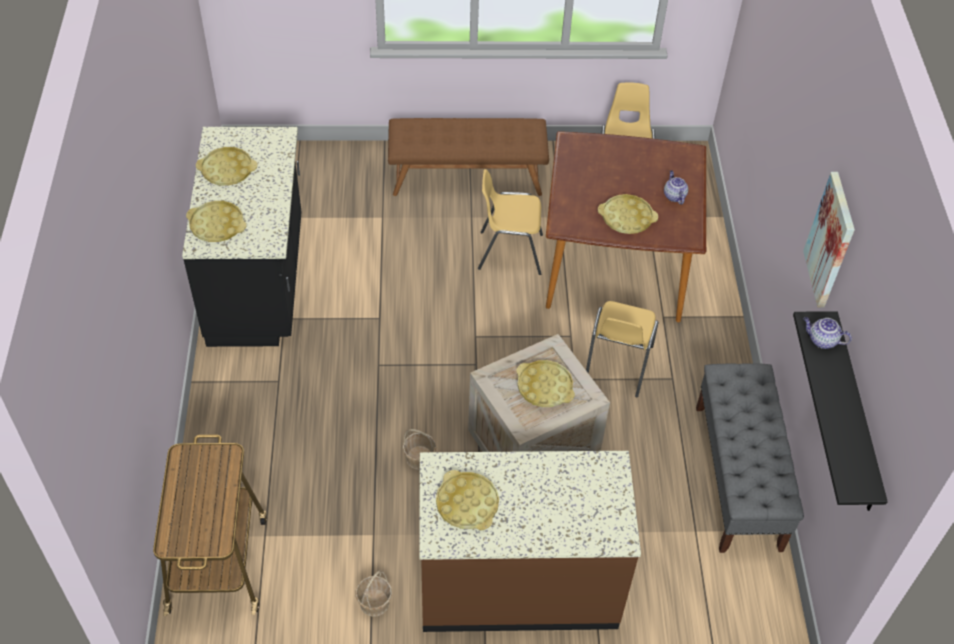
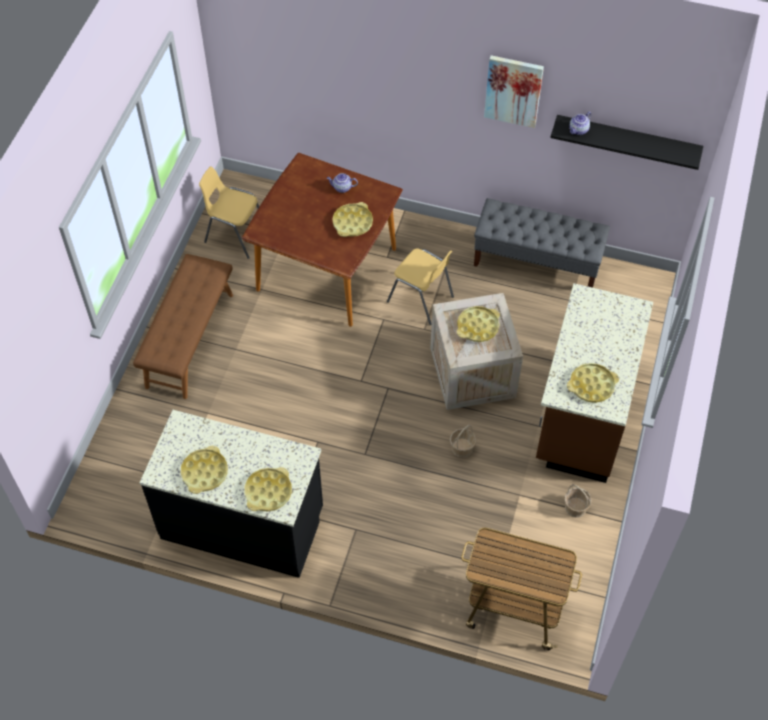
camera: 70 degrees left, 5 degrees up
(509, 252) = (284, 334): yellow chair -> none

